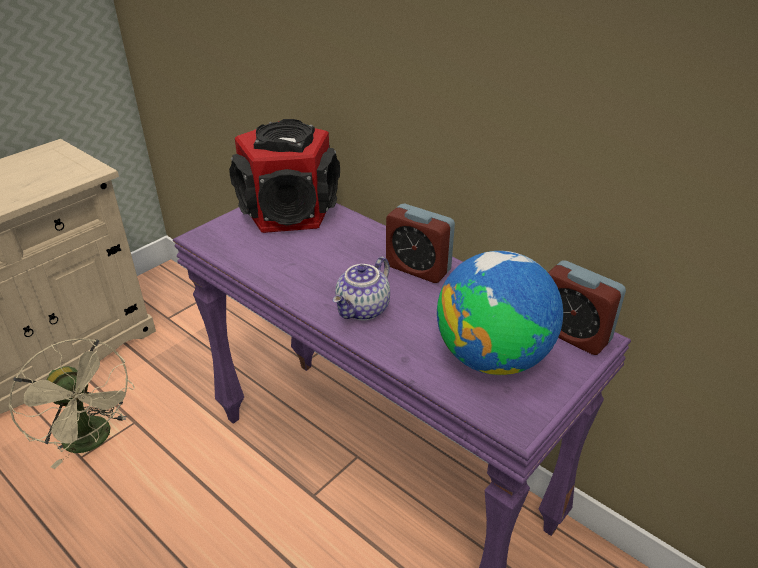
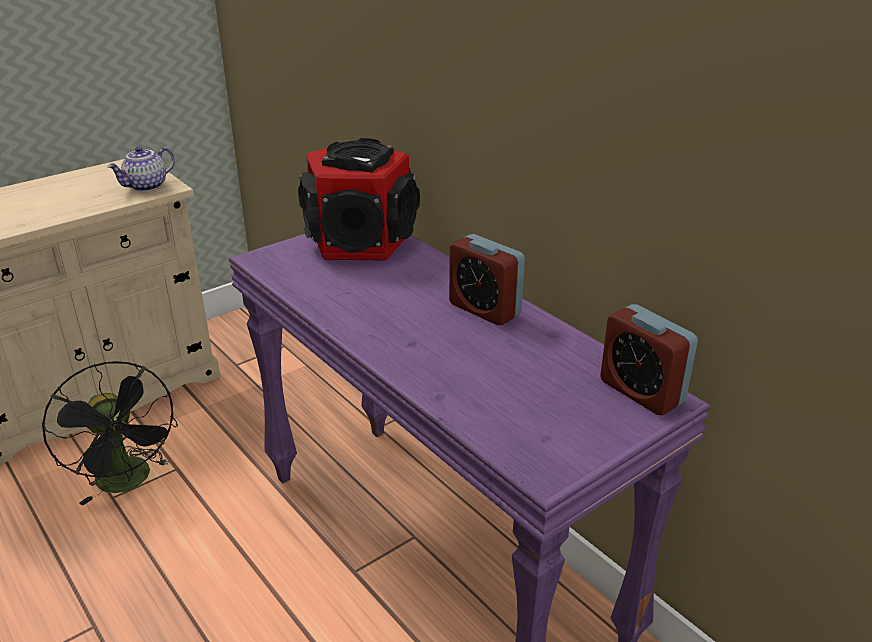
camera: 10 degrees right, 5 degrees down
(93, 441) = (129, 482): beige fan -> black fan
(363, 310) = (410, 344): teapot -> teapot (146, 187)
(493, 358) = (539, 406): globe -> none

